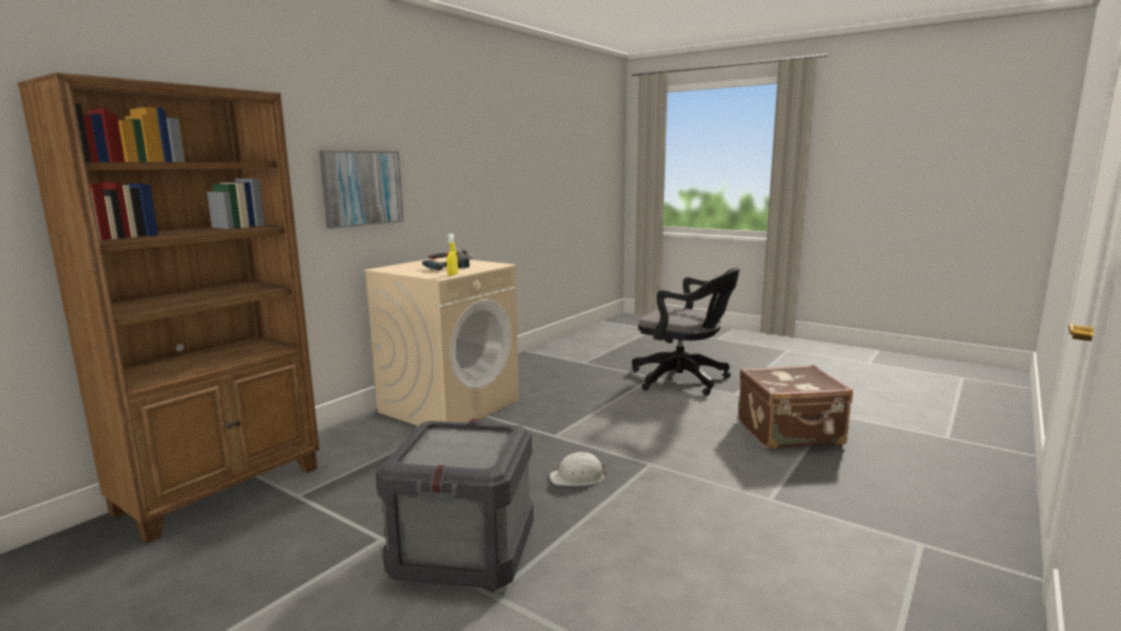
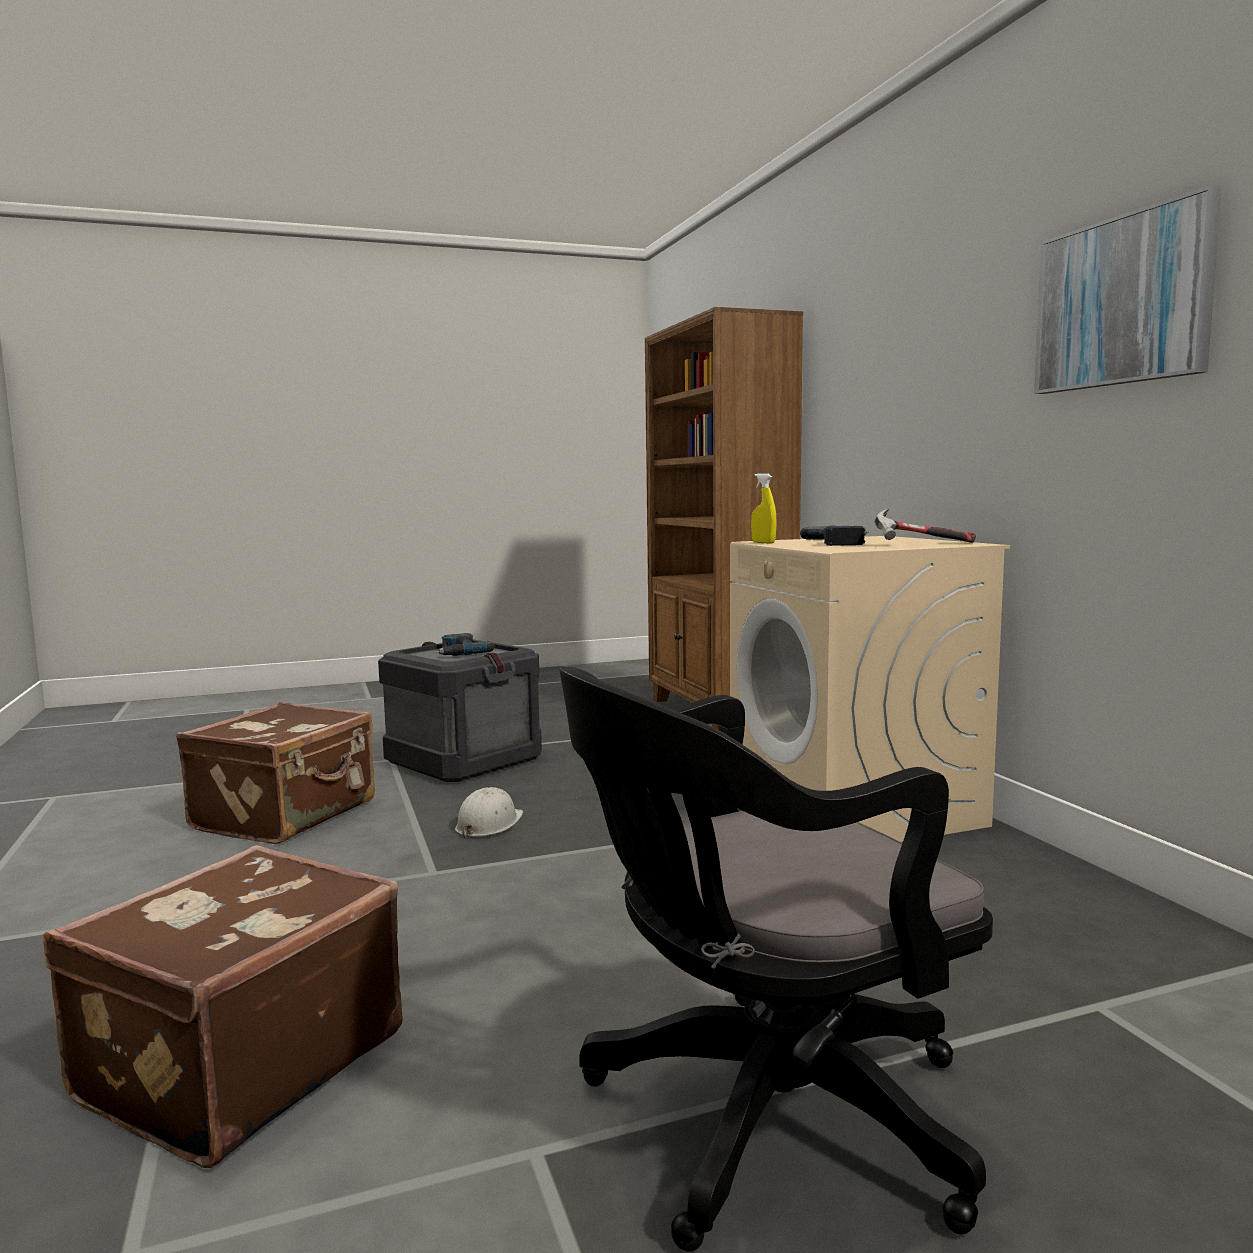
camera: 125 degrees right, 5 degrees down
(362, 188) = (907, 403): picture -> picture (1122, 301)
(453, 449) = (459, 652): none -> power drill
(662, 557) = (287, 815): none -> brown suitcase

